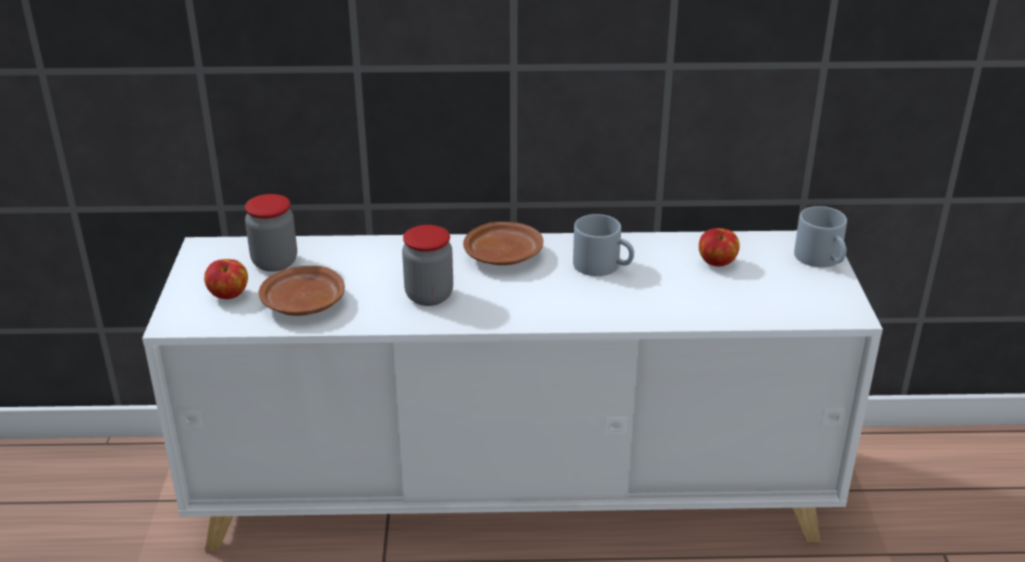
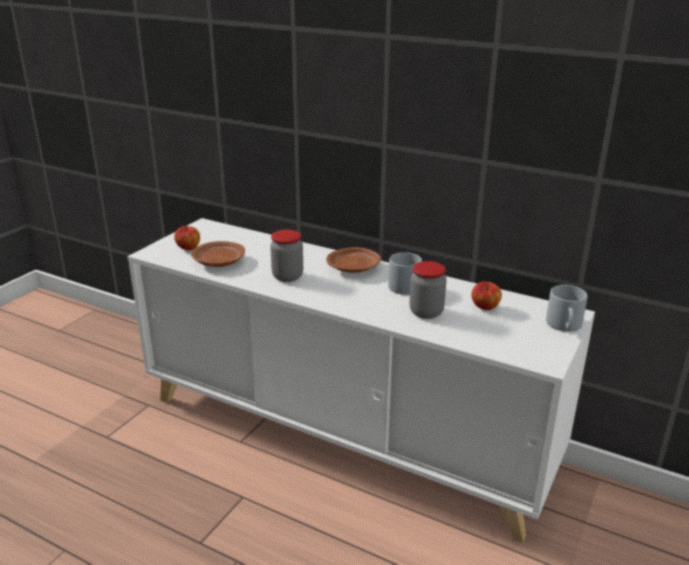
camera: 30 degrees right, 5 degrees down
(275, 262) = (229, 239): jar -> jar (426, 312)

